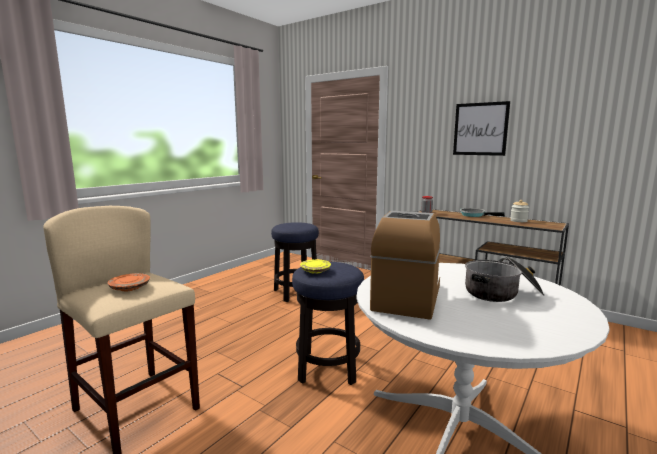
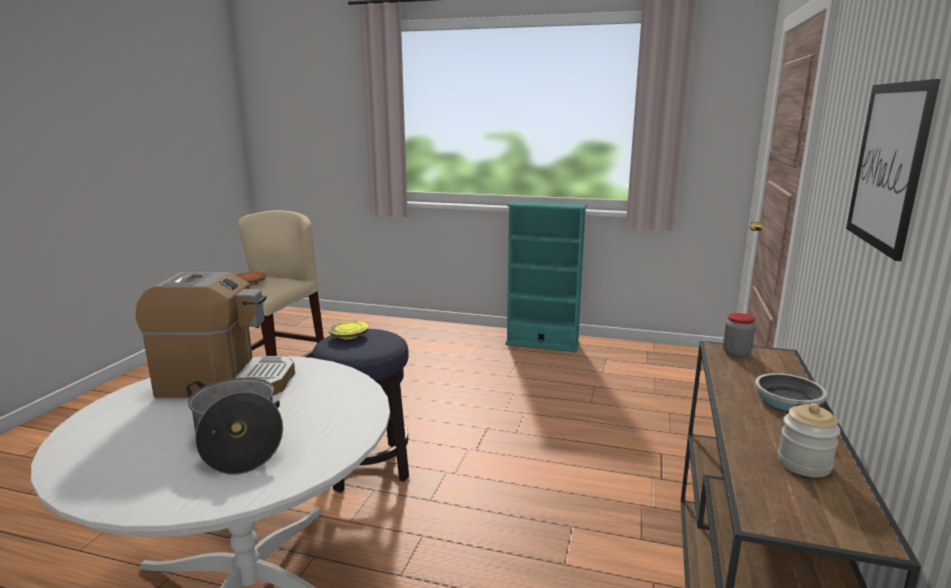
camera: 70 degrees right, 5 degrees up
(214, 284) = (542, 344): none -> turquoise bookcase
(296, 293) = (568, 399): stool -> none

